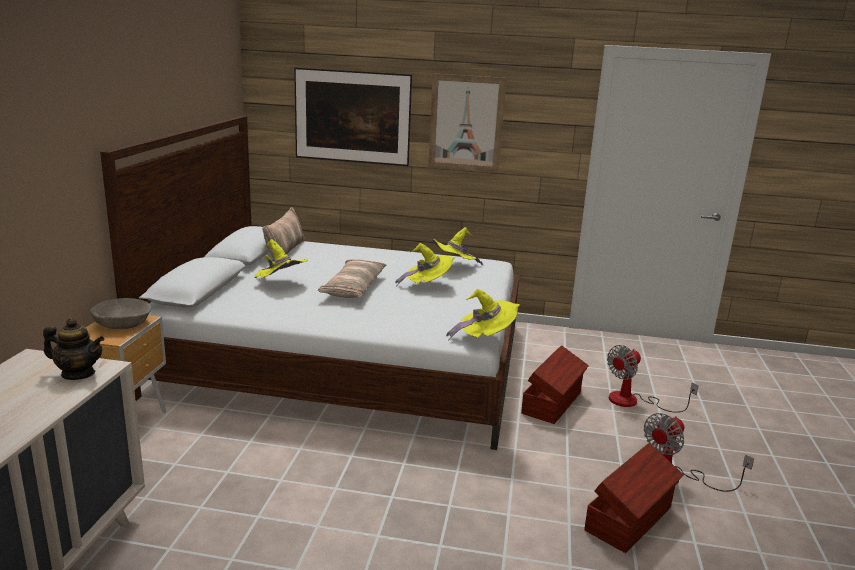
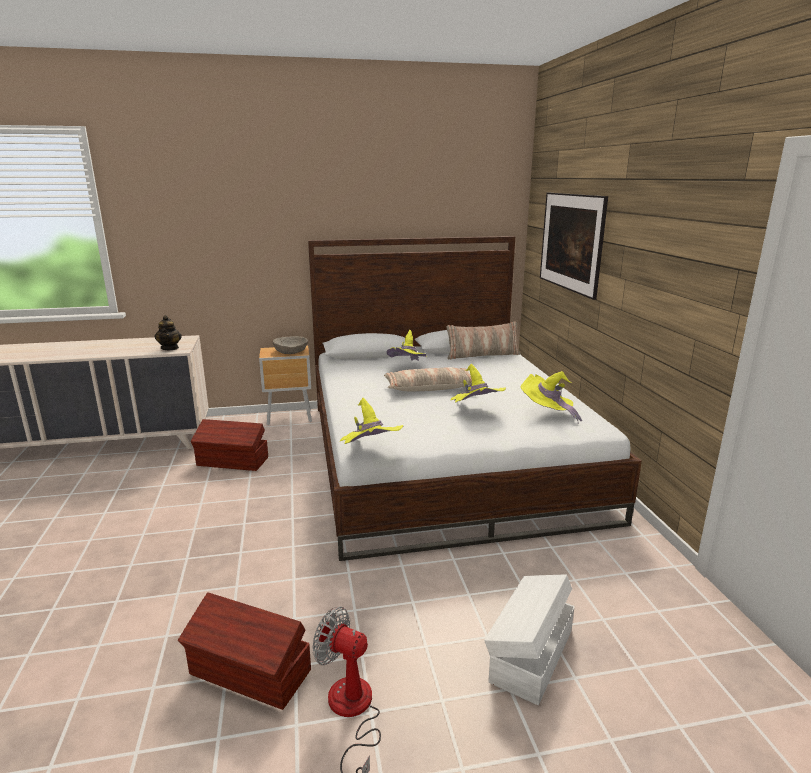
camera: 70 degrees right, 0 degrees up
(466, 123) = (638, 256): picture -> none
(553, 403) = (463, 583): brown storage box -> brown storage box (233, 462)
(634, 401) = (529, 655): fan -> white storage box

